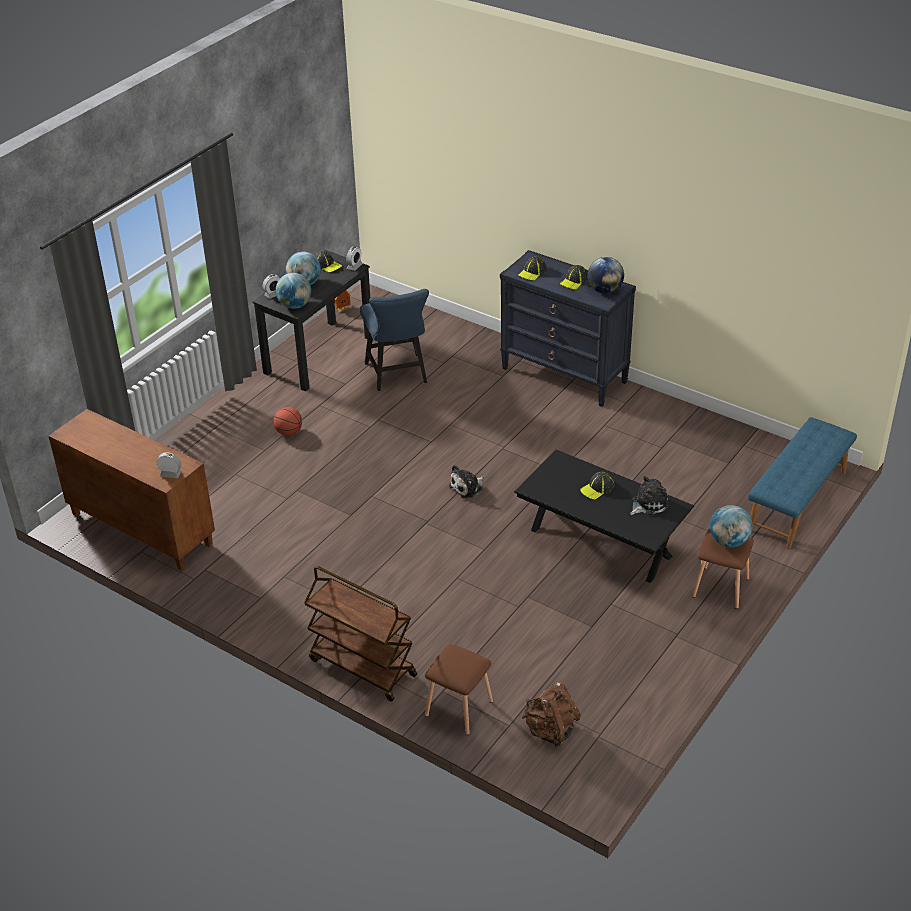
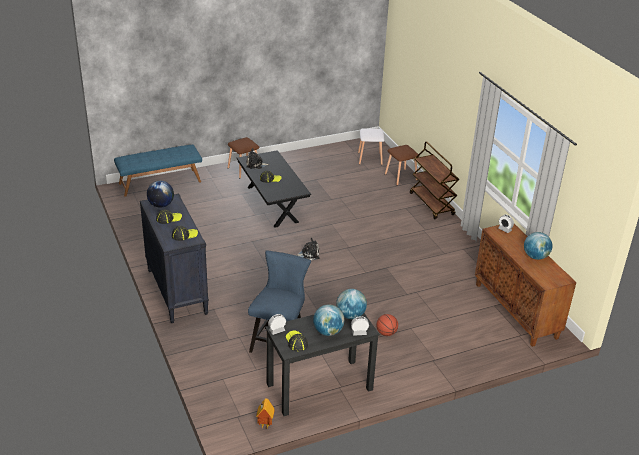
camera: 150 degrees left, 5 degrees down
(550, 731) = (370, 158): brown backpack -> white stool
(729, 541) = (241, 142): globe -> globe (535, 256)

